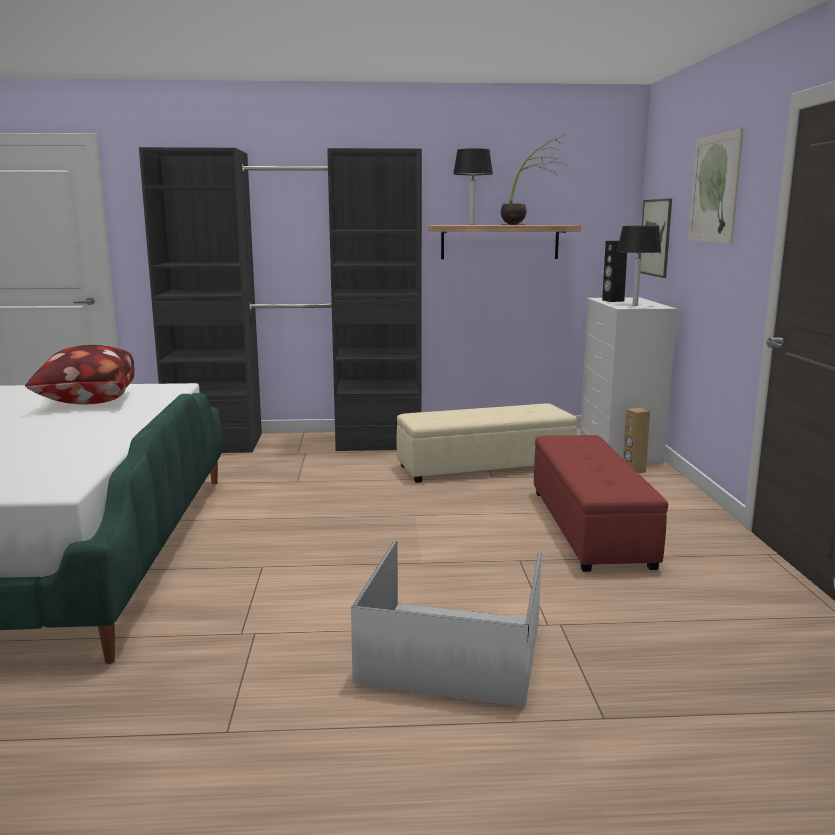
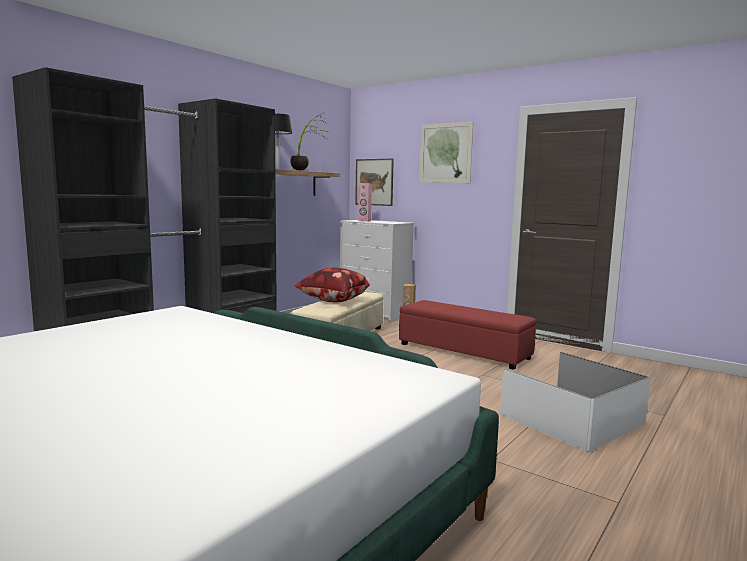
camera: 50 degrees left, 5 degrees down
(86, 402) = (154, 334): pillow -> pillow (333, 301)
(612, 300) = (364, 221): black speaker -> pink speaker
(634, 305) = (389, 222): black table lamp -> none

